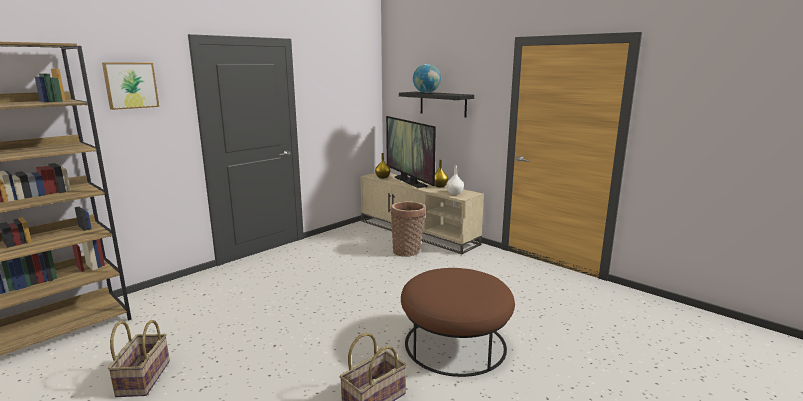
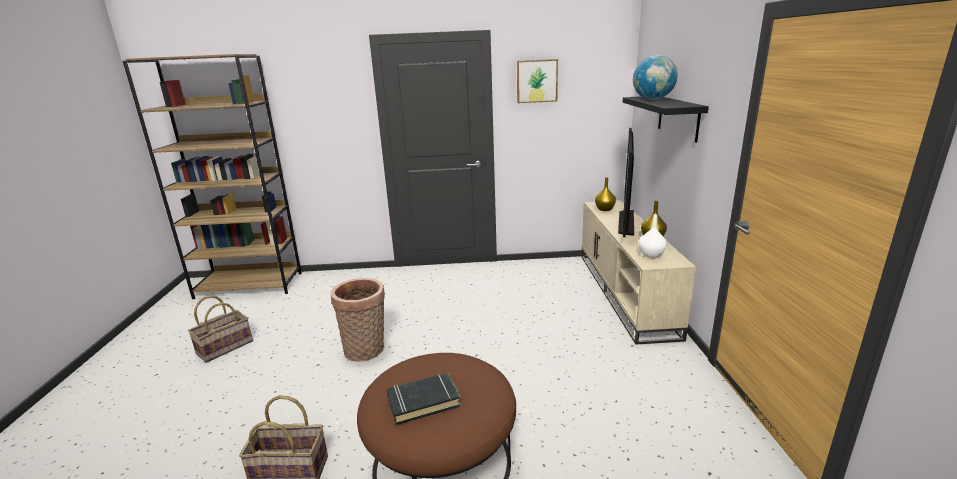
camera: 45 degrees right, 5 degrees up
(130, 85) = (315, 88): picture -> picture (536, 81)
(408, 251) = (575, 314): basket -> basket (366, 351)
(463, 291) = (423, 402): none -> black book

